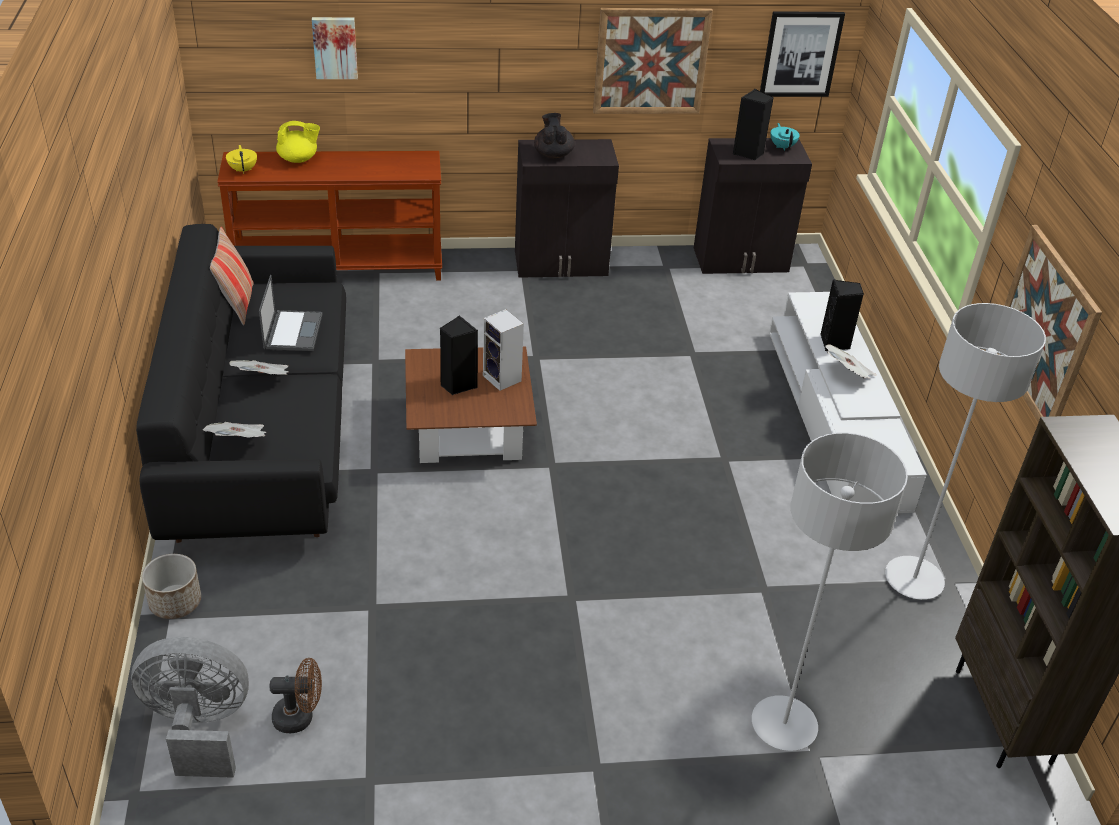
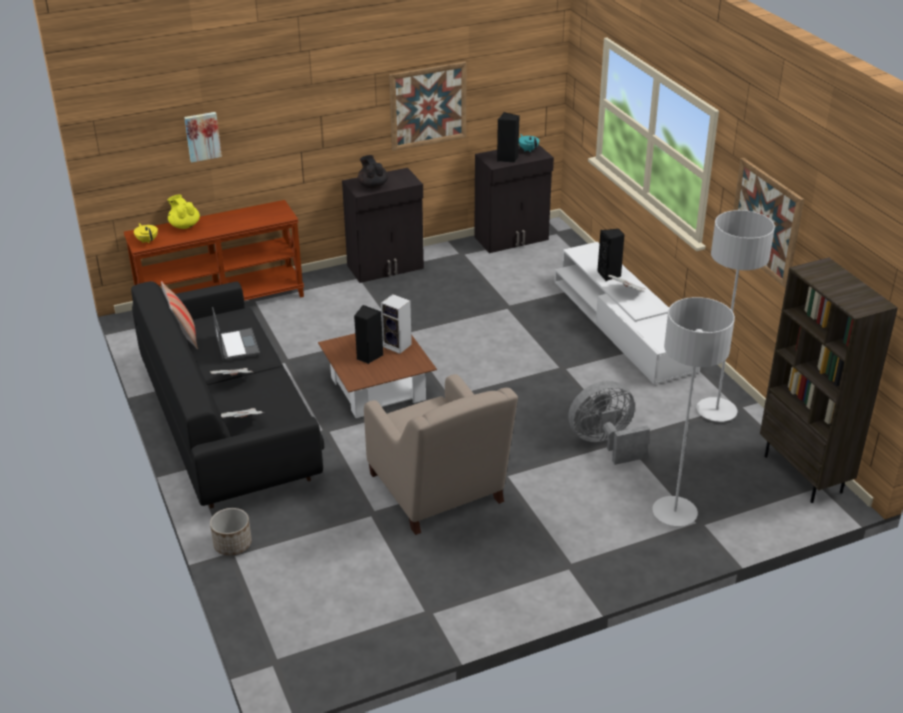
camera: 15 degrees left, 5 degrees down
(199, 728) = (295, 613): grey fan -> grey fan (605, 444)
(298, 159) = (184, 225): yellow teapot -> yellow teapot turned 105 degrees counterclockwise
(300, 717) = (361, 589): brown fan -> none
(473, 598) = (438, 491): none -> beige armchair
(800, 54) = (528, 82): picture -> none

